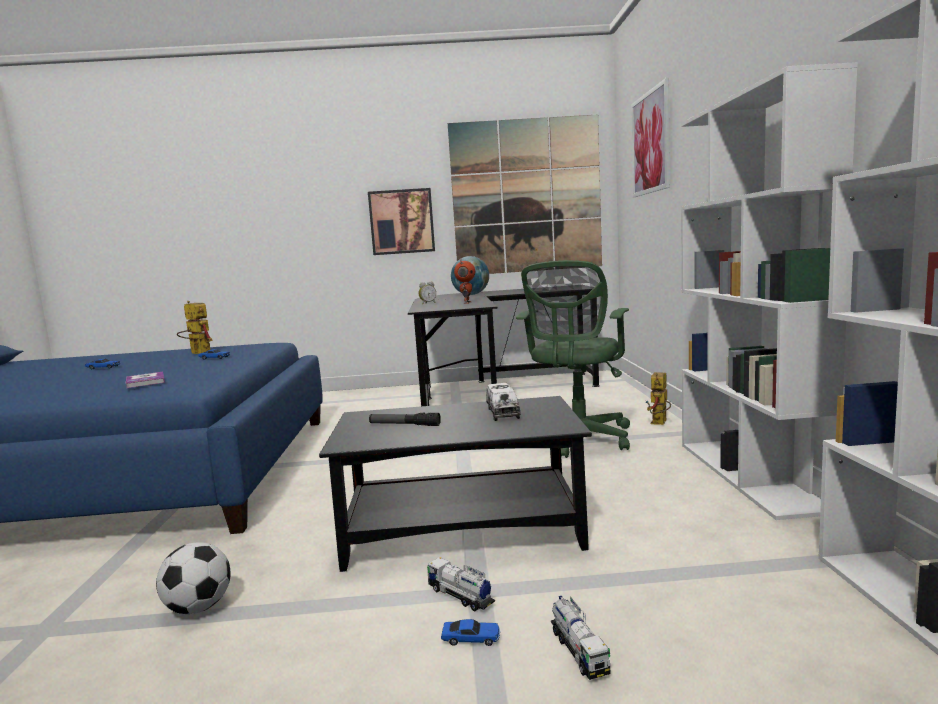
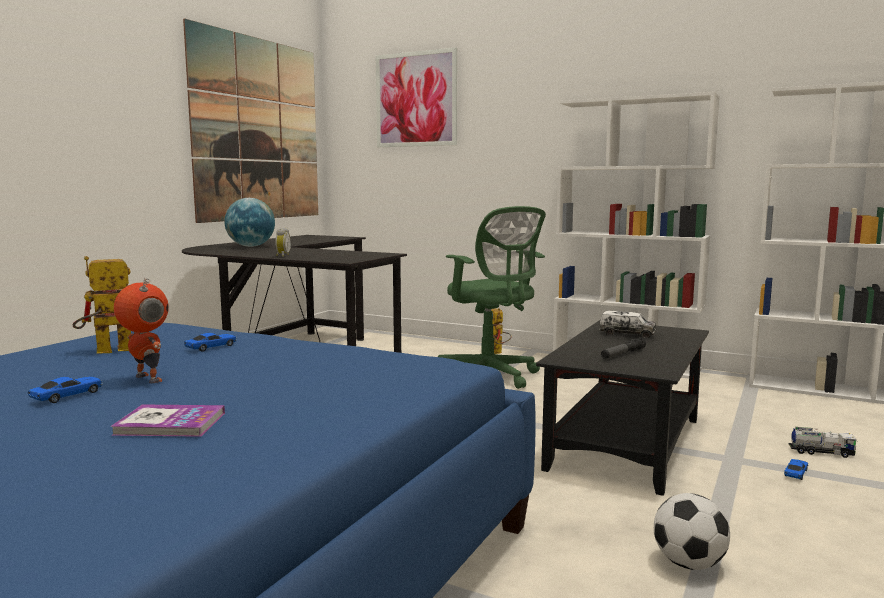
camera: 60 degrees left, 0 degrees up
(145, 381) = (367, 372): book -> book (170, 424)
(402, 222) = (129, 142): picture -> none
(460, 596) = (736, 465): toy truck -> none
(466, 303) = (335, 252): toy robot -> toy robot (146, 379)

